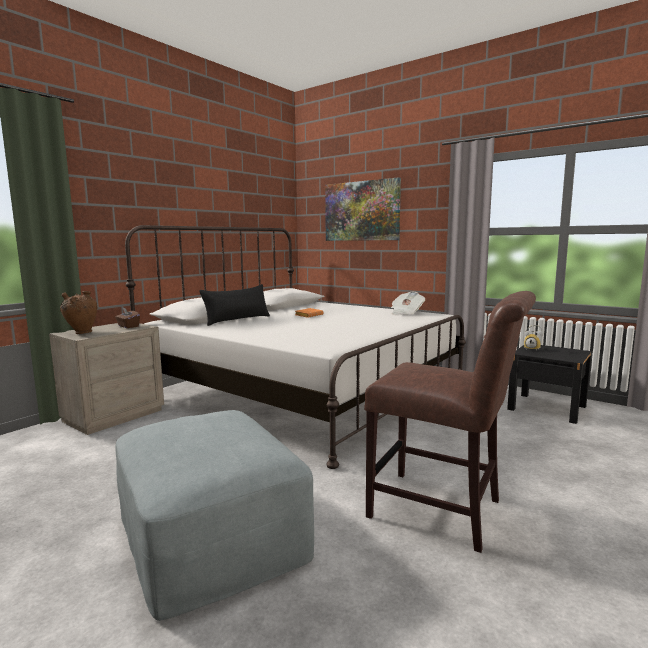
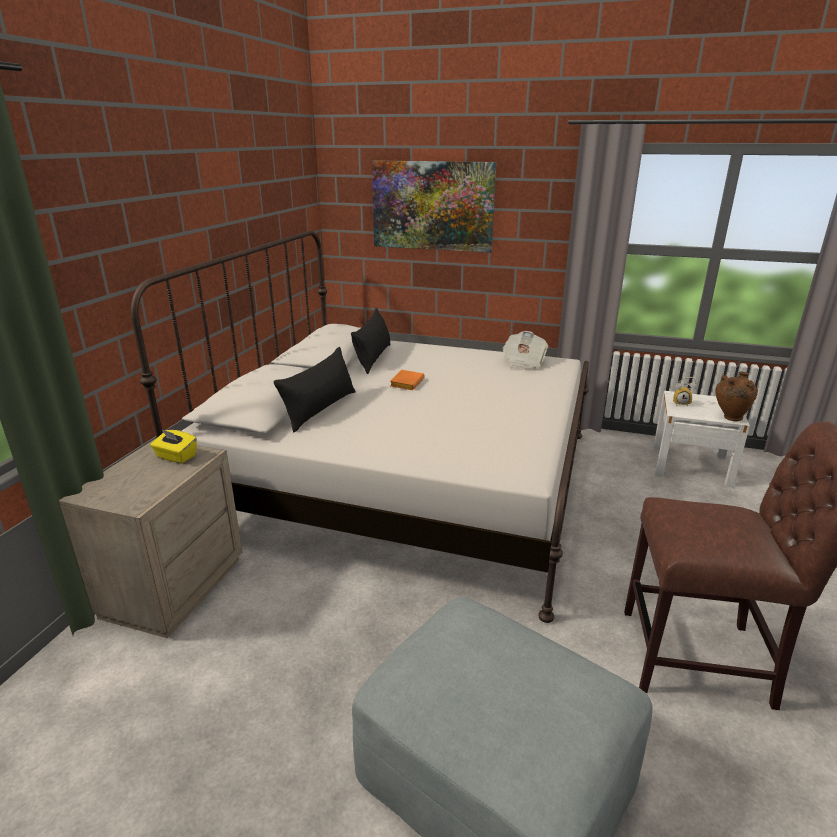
camera: 20 degrees left, 15 degrees up
(82, 333) = (119, 491): brown vase -> brown vase (729, 418)
(128, 326) = (176, 457): brown tissue box -> yellow tissue box
(303, 307) = (373, 358): none -> black pillow
(547, 407) = (690, 465): black nightstand -> white nightstand

